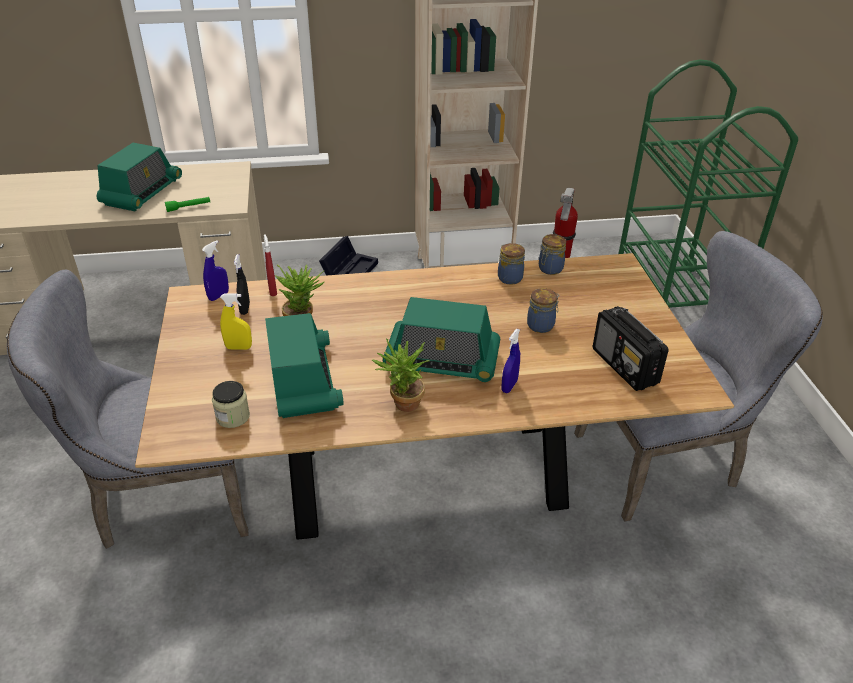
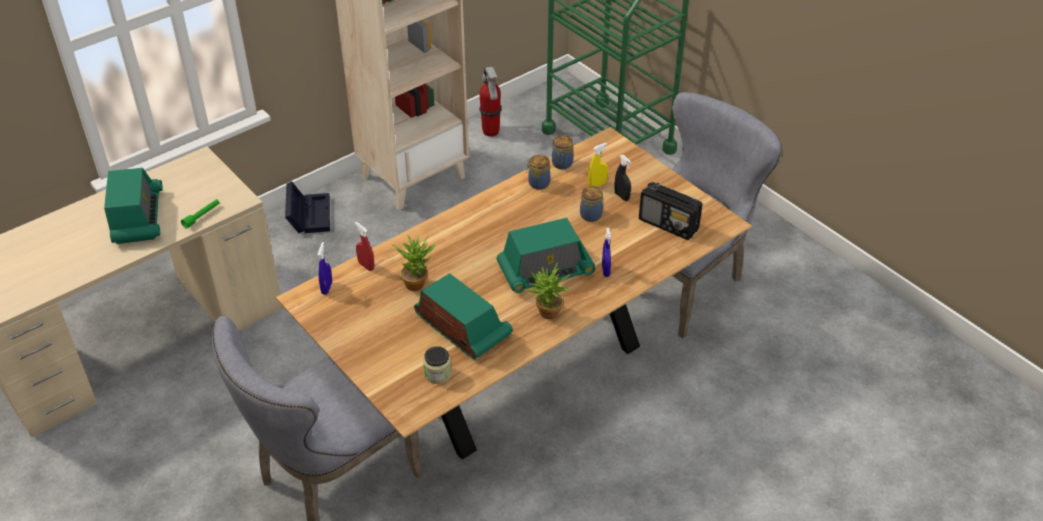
camera: 30 degrees left, 5 degrees up
(238, 347) = (388, 323): yellow spray bottle -> yellow spray bottle (597, 184)
(245, 309) = (360, 290): black spray bottle -> black spray bottle (622, 196)

